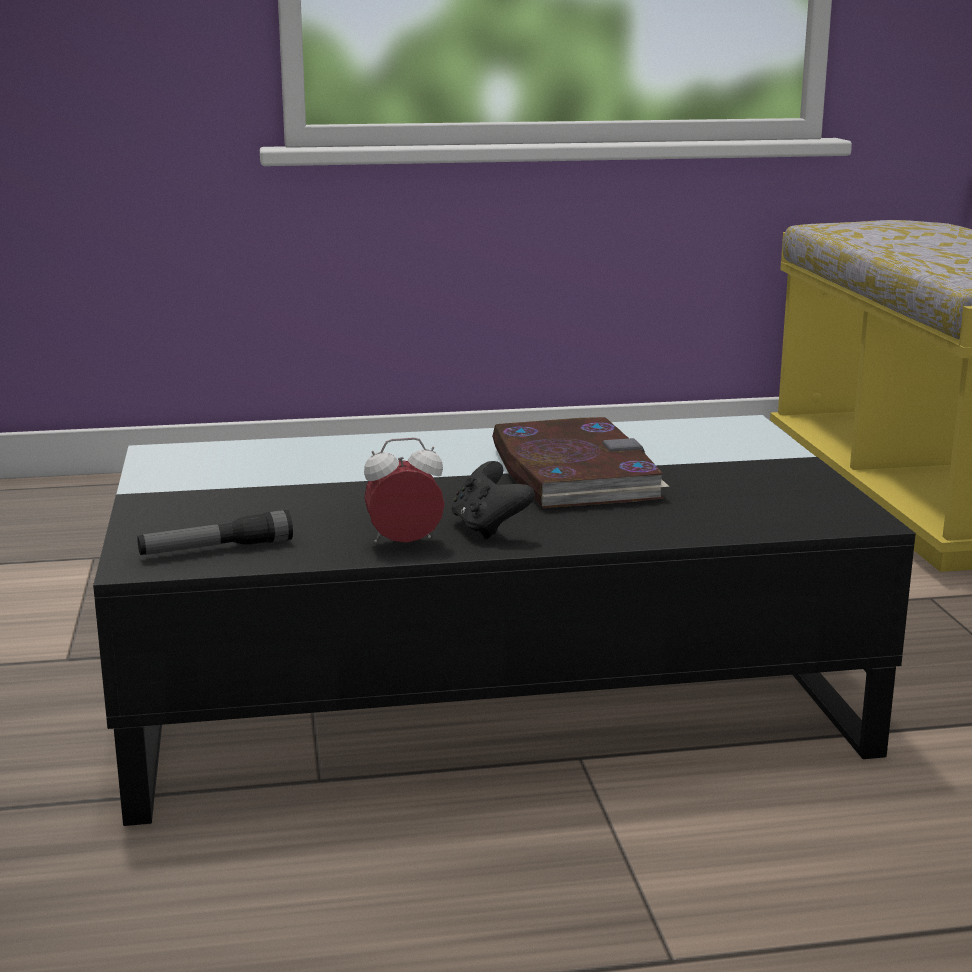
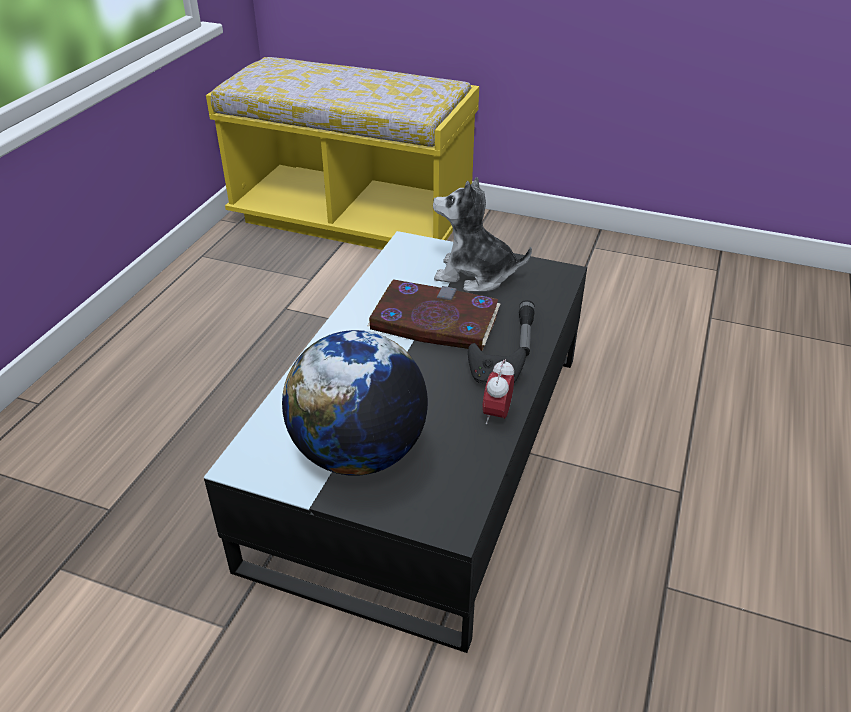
camera: 60 degrees left, 20 degrees up
(216, 549) = (451, 488): flashlight -> flashlight (525, 335)
(235, 493) = (359, 453): none -> globe
(734, 471) = (475, 275): none -> plush toy

